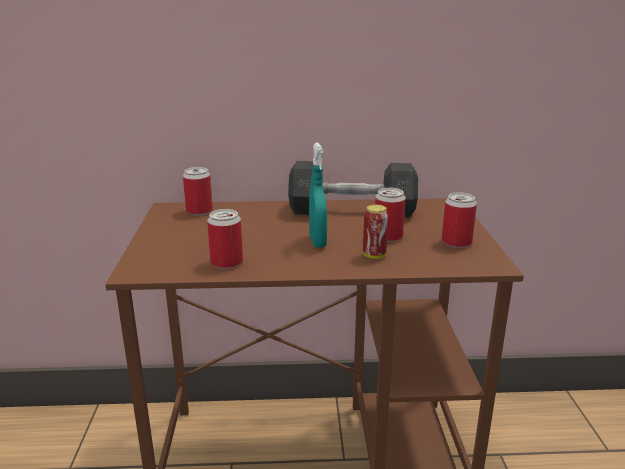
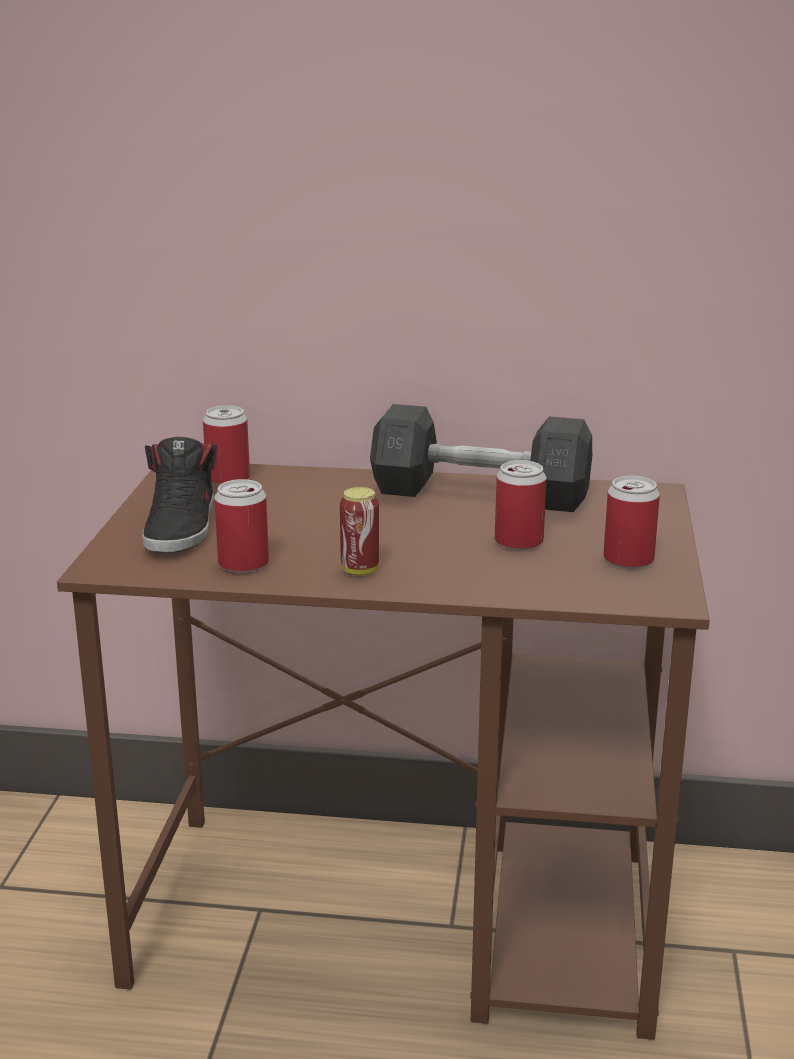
camera: 10 degrees right, 0 degrees up
(180, 242) = (182, 527): none -> black shoe
(317, 242) = (398, 542): turquoise spray bottle -> none
(374, 256) = (479, 571): can -> can (360, 570)

